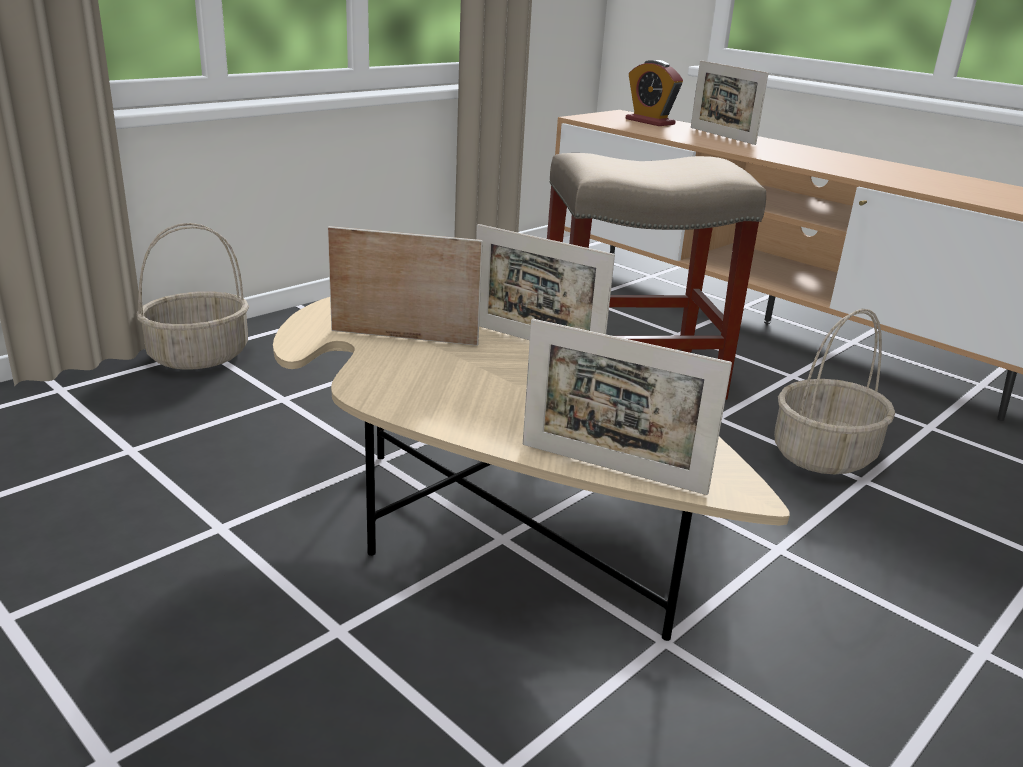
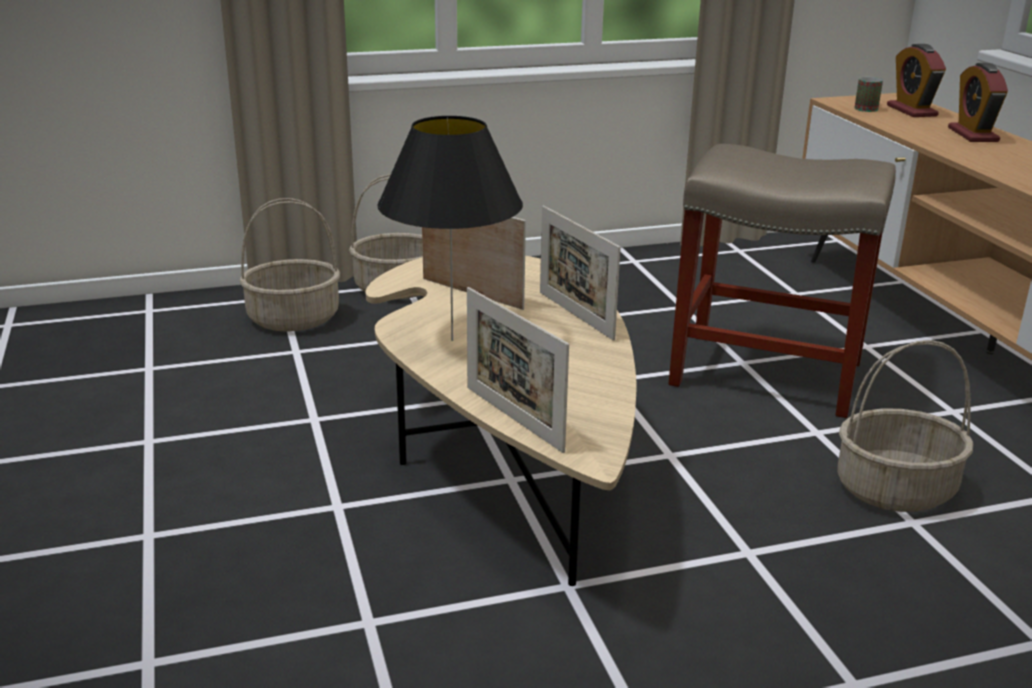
camera: 30 degrees right, 0 degrees up
(98, 412) = (294, 319): none -> basket
(443, 393) = (452, 340): none -> black table lamp
(614, 121) = (867, 108): none -> mug
(722, 136) = (973, 134): picture frame -> alarm clock

